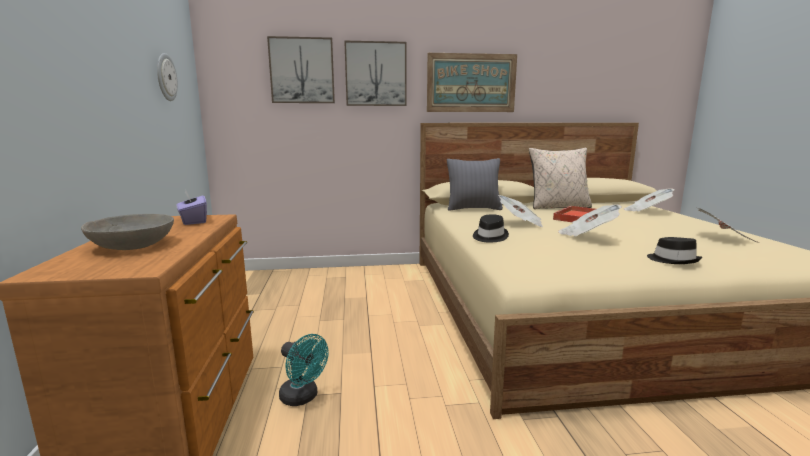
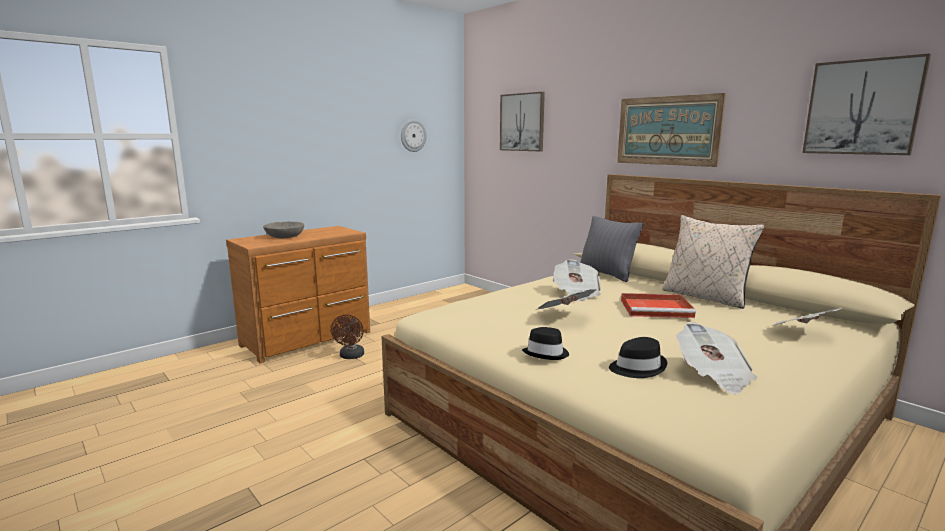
camera: 55 degrees right, 0 degrees up
(193, 221) = (339, 232): purple tissue box -> none
(303, 397) = (351, 356): turquoise fan -> brown fan
(376, 74) = (575, 123): picture -> picture (862, 107)
(489, 237) = (506, 292): black hat -> black hat (637, 367)

